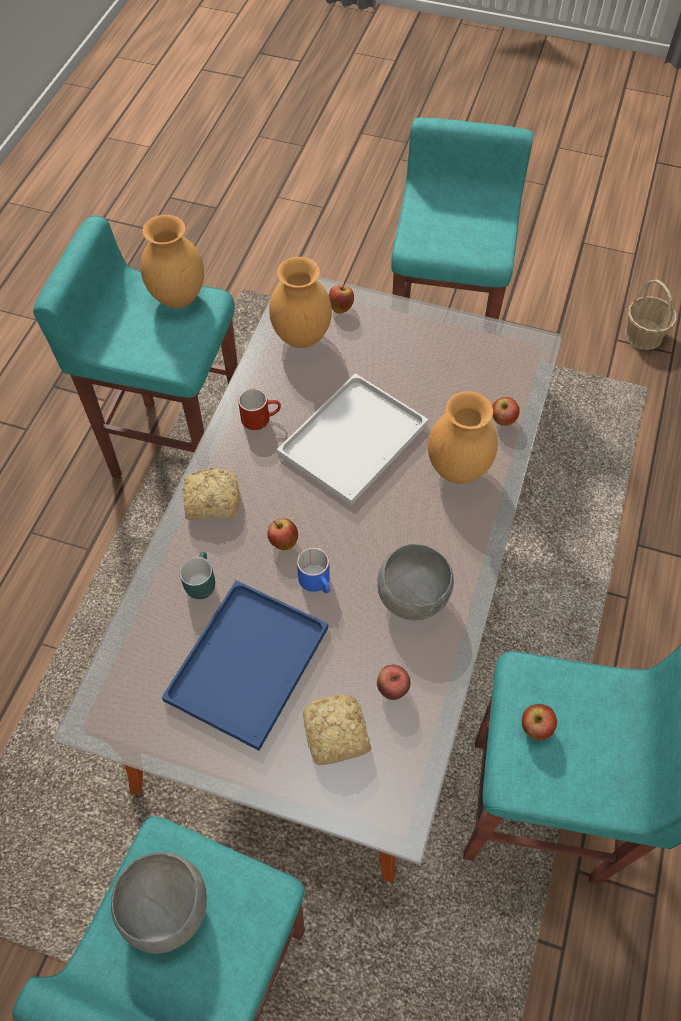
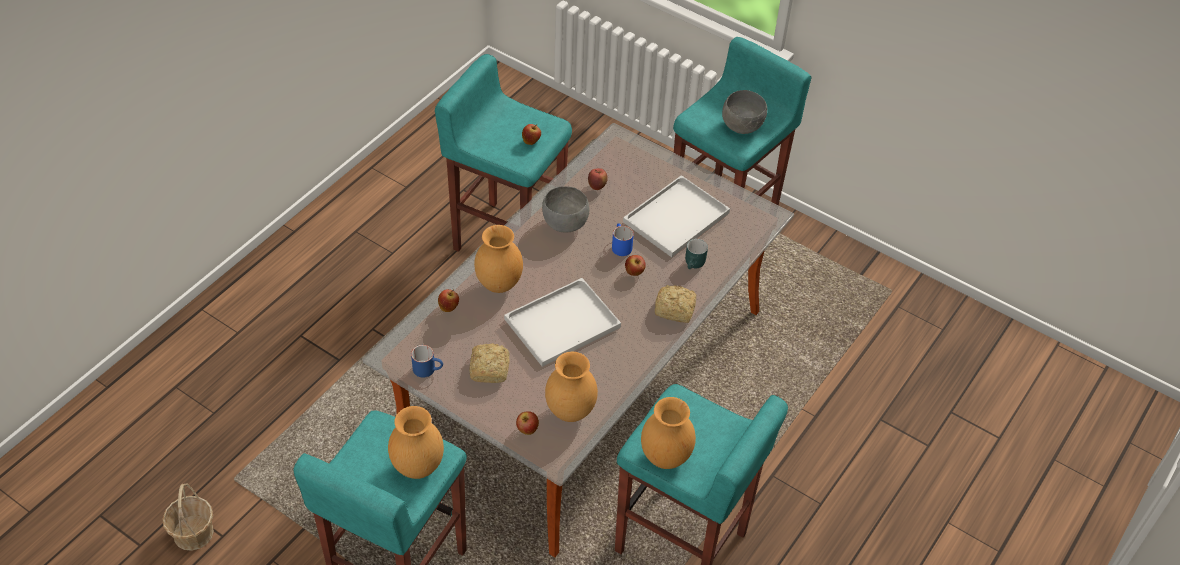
camera: 165 degrees left, 10 degrees down
(247, 660) = (675, 219): blue tray -> white tray
(261, 417) = (624, 356): red mug -> none
(335, 735) = (637, 175): bread -> bread (490, 367)
(430, 229) = (419, 467): none -> brown vase
(482, 341) = (428, 369): none -> blue mug

